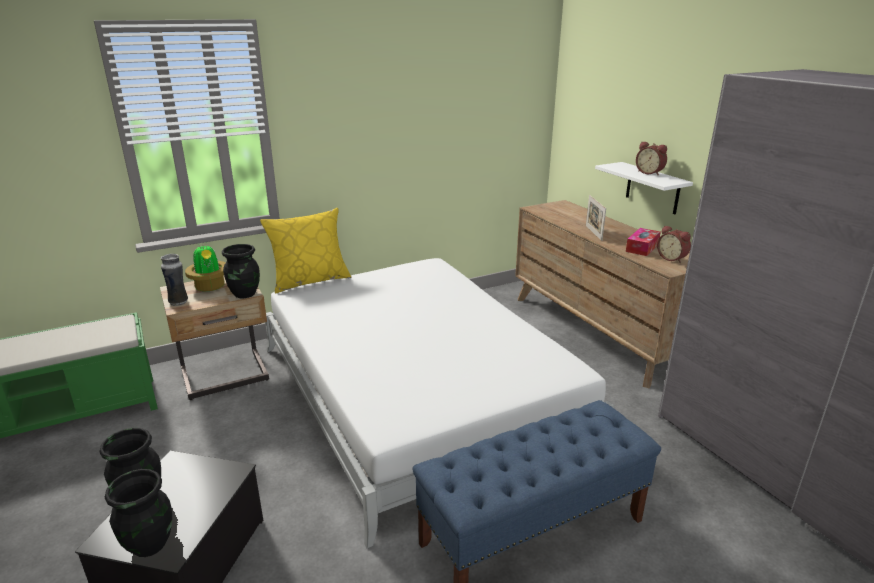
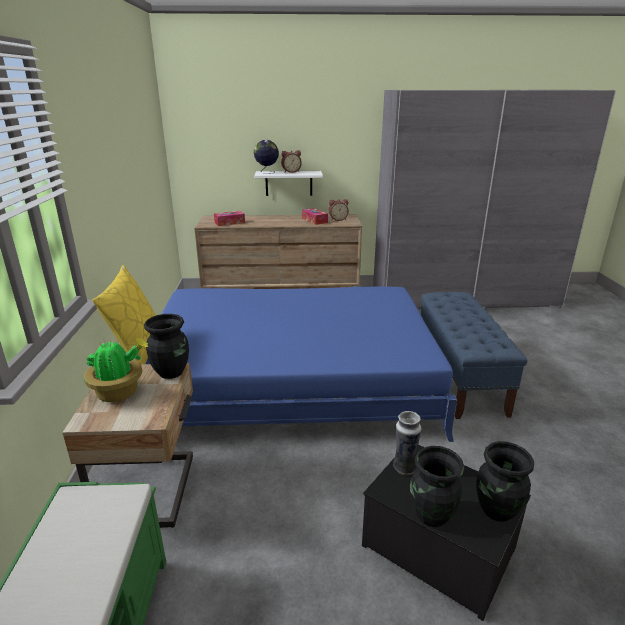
camera: 65 degrees left, 0 degrees up
(179, 302) = (138, 418): vase -> vase (404, 468)
(416, 394) = (292, 380): white bed -> blue bed
(559, 214) = (229, 222): none -> tissue box
(593, 233) = (275, 223): picture frame -> none
(620, 166) = (267, 172): none -> globe

